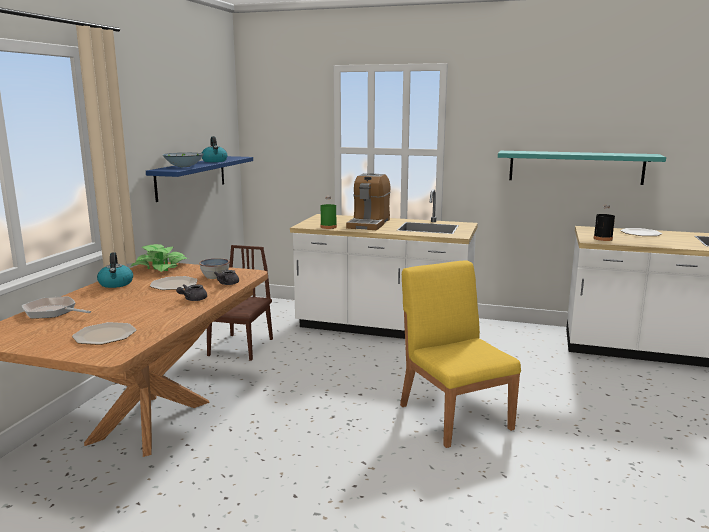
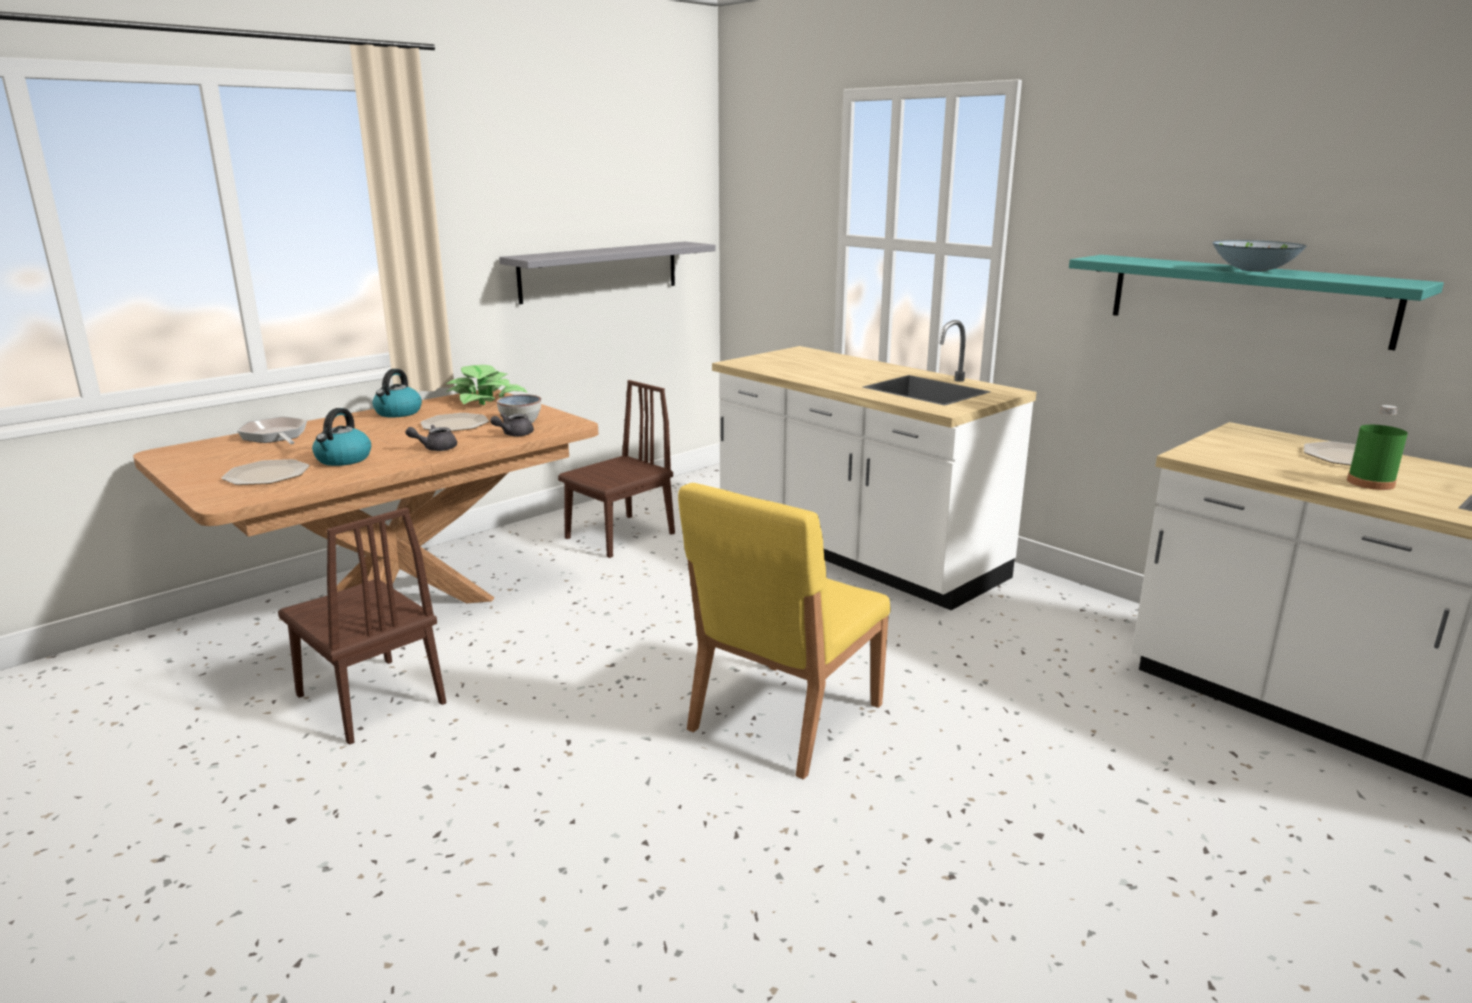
camera: 30 degrees right, 5 degrees up
(184, 166) = (564, 254): bowl -> bowl (1254, 270)
(191, 177) = (600, 271): blue shelf -> grey shelf
(208, 480) = (370, 699): none -> brown chair
(215, 161) = (634, 248): kettle -> kettle (343, 459)
(328, 227) = (768, 368): green bottle -> green bottle (1370, 483)
(369, 224) = (841, 371): coffee machine -> none
(454, 416) = (783, 718): yellow chair -> yellow chair turned 150 degrees counterclockwise
(603, 239) = (1227, 455): black bottle -> none

